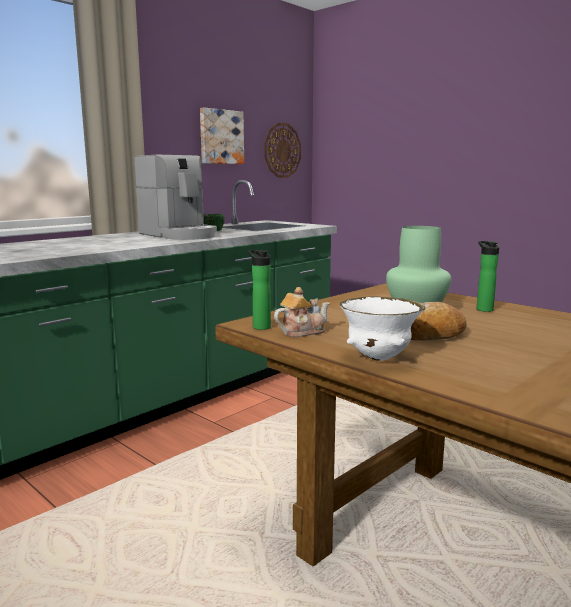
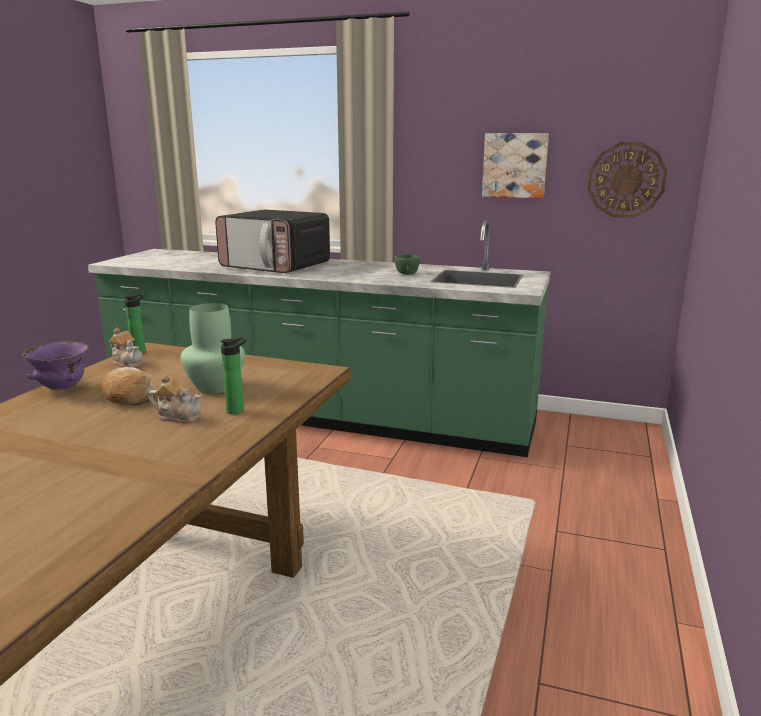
camera: 65 degrees right, 5 degrees up
(90, 244) = (276, 266): none -> microwave
(179, 235) = (360, 271): coffee machine -> none
(379, 358) = (62, 388): white bowl -> purple bowl
(494, 323) = (178, 416): none -> teapot

